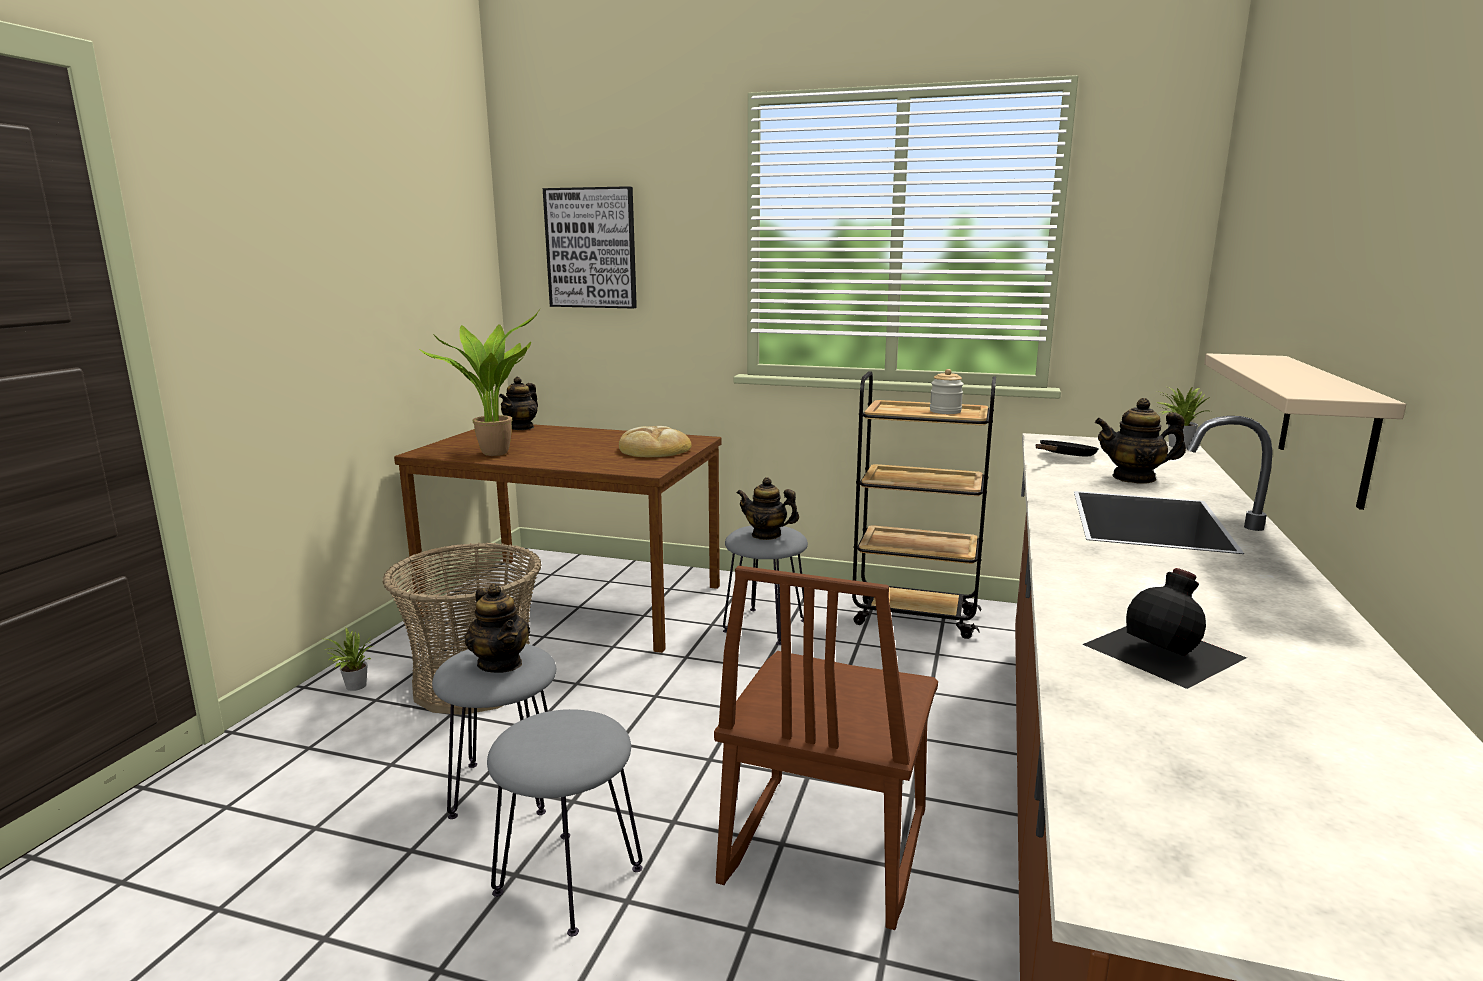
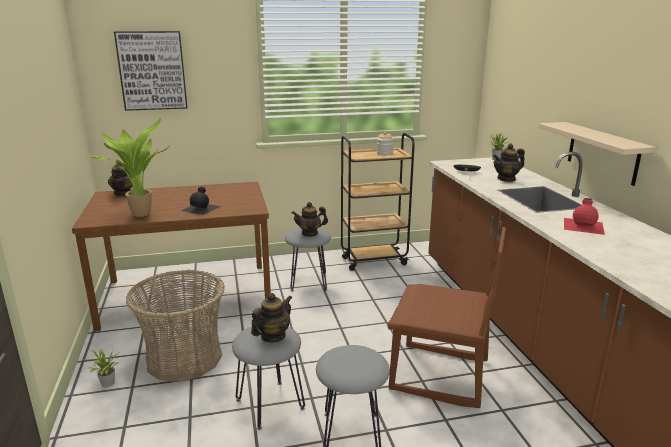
camera: 30 degrees left, 5 degrees up
(500, 664) = (273, 336): teapot -> teapot turned 75 degrees counterclockwise
(653, 449) = (235, 195): bread -> none
(824, 847) = (439, 376): brown chair -> brown chair turned 60 degrees counterclockwise
(1160, 581) = (584, 225): none -> red bottle
(1166, 651) = (625, 253): black bottle -> black bottle (201, 208)

